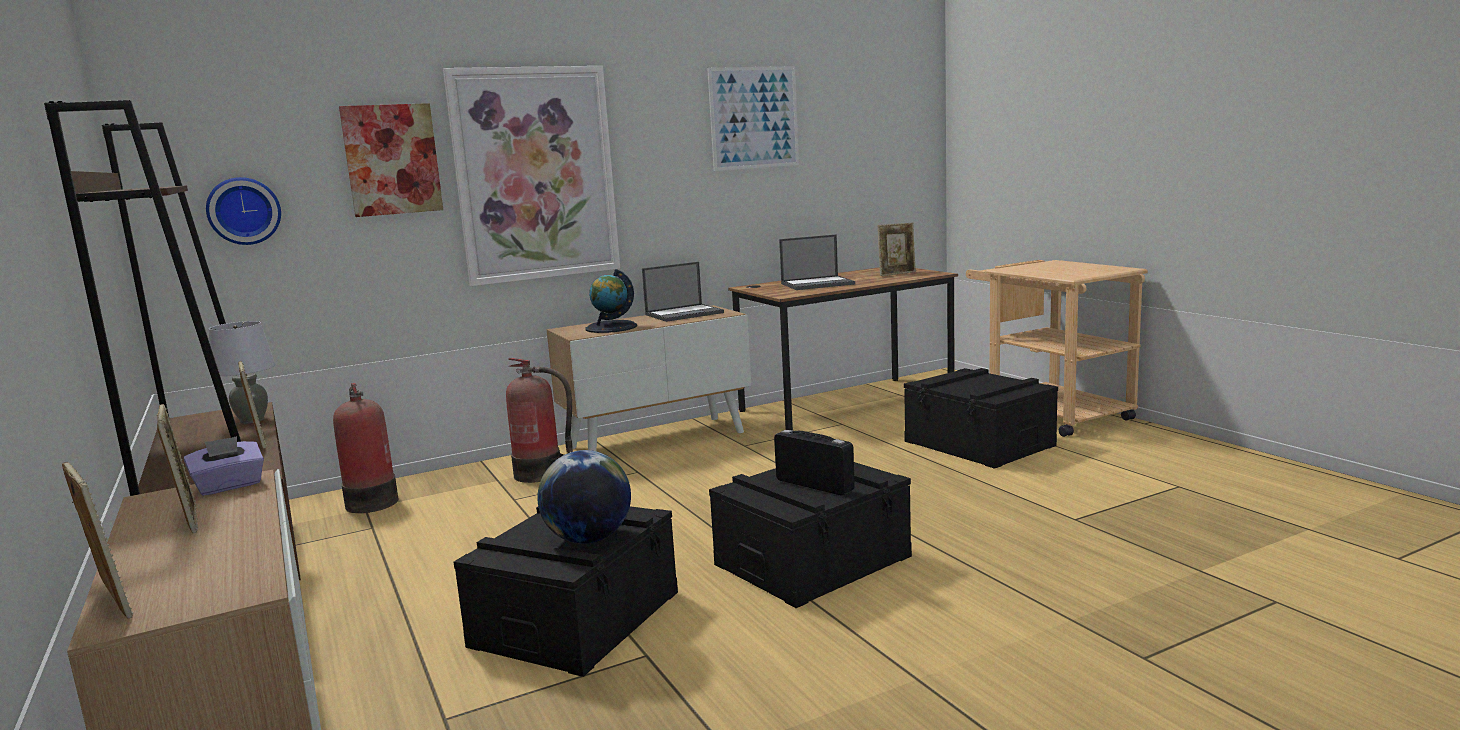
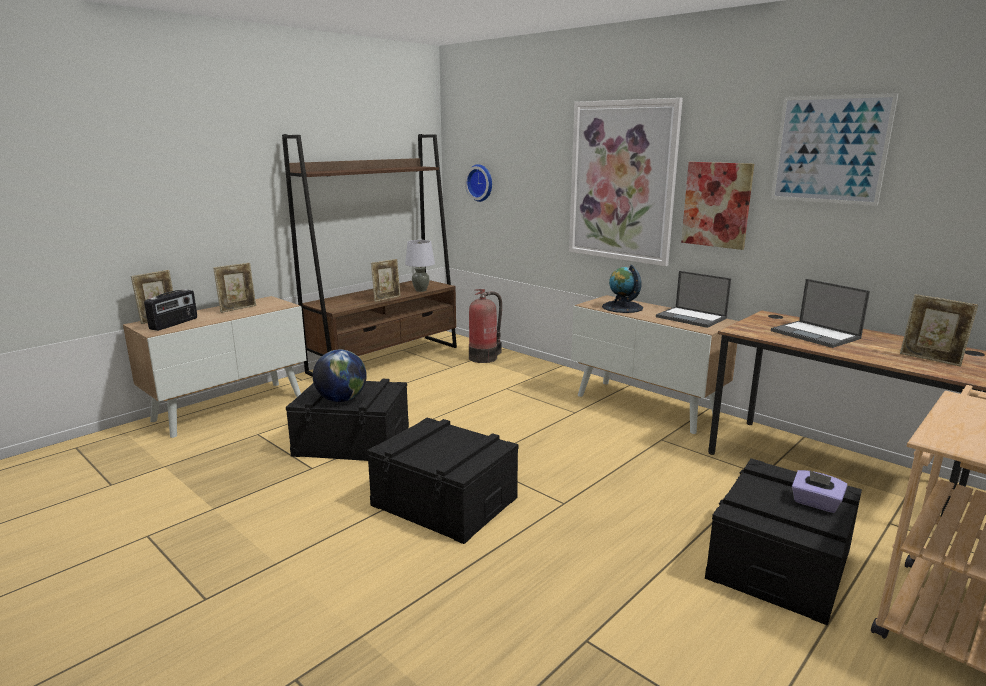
camera: 70 degrees right, 5 degrees up
(229, 486) = (277, 304): purple tissue box -> purple tissue box (815, 503)
(392, 159) = (544, 161): picture -> picture (717, 204)
(542, 474) = (551, 386): fire extinguisher -> none
(815, 485) = (439, 449): radio -> radio (174, 324)

